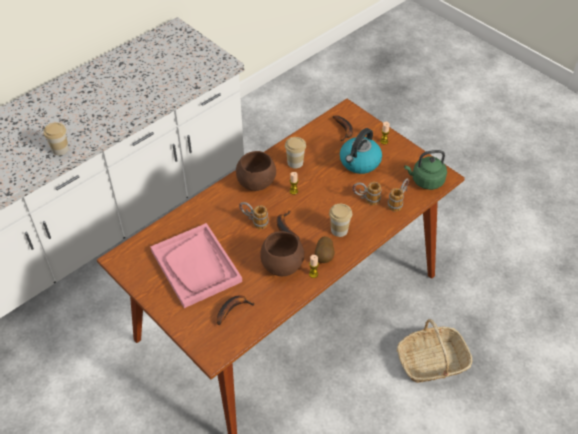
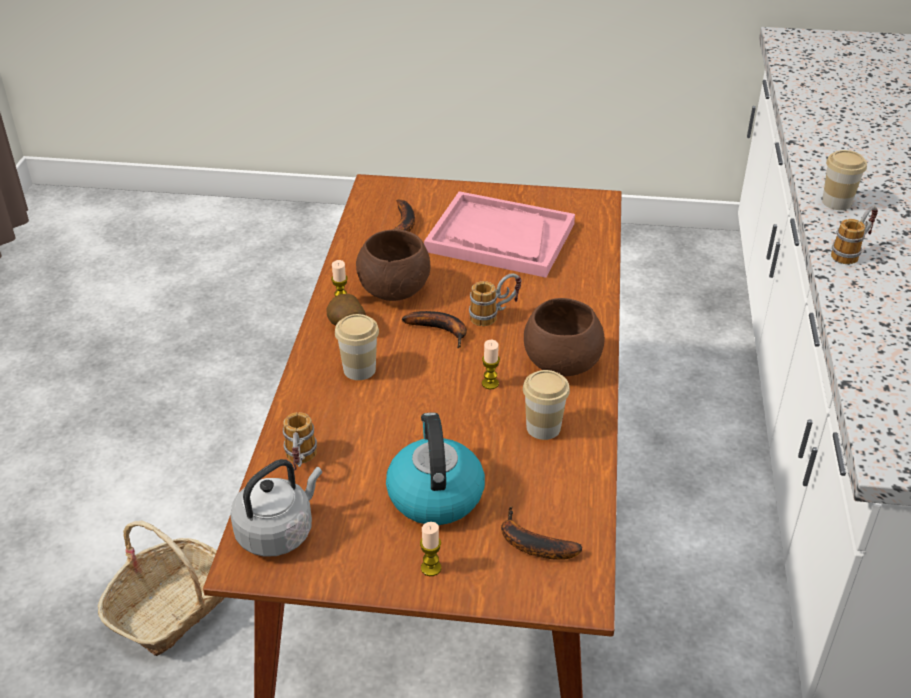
camera: 140 degrees right, 10 degrees down
(365, 200) = (360, 435): mug -> mug (852, 252)
(425, 181) = (278, 531): green kettle -> grey kettle

